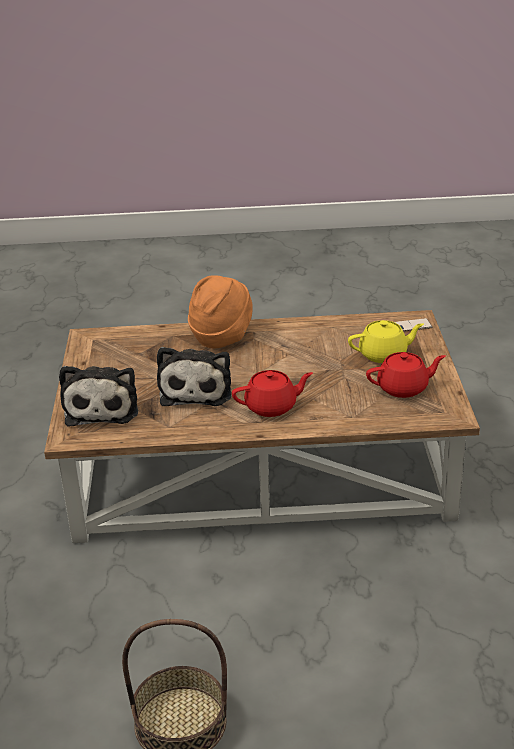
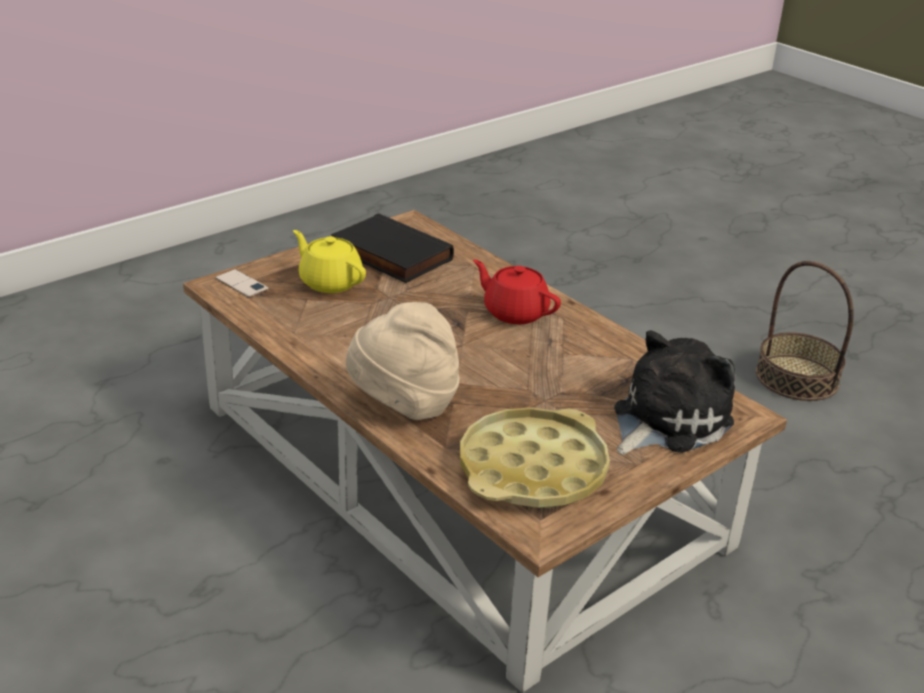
camera: 130 degrees left, 0 degrees up
(125, 351) = (533, 469): none -> yellow tray
(196, 389) = (545, 371): plush toy -> none
(221, 336) = (404, 404): orange hat -> beige hat
(403, 388) = (389, 255): red teapot -> black book

